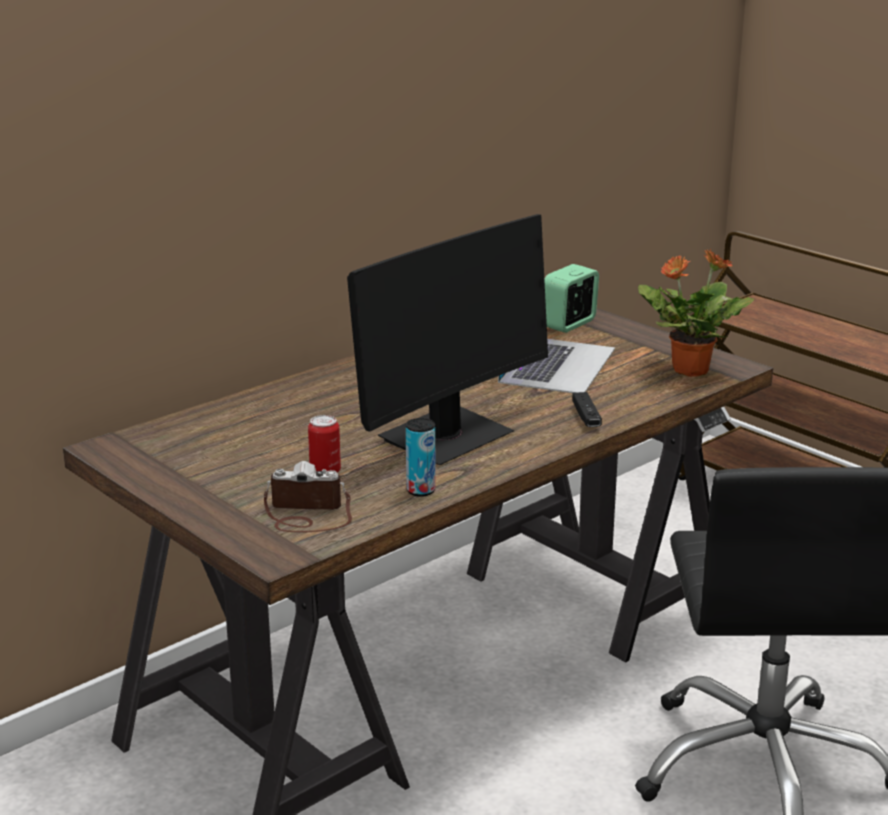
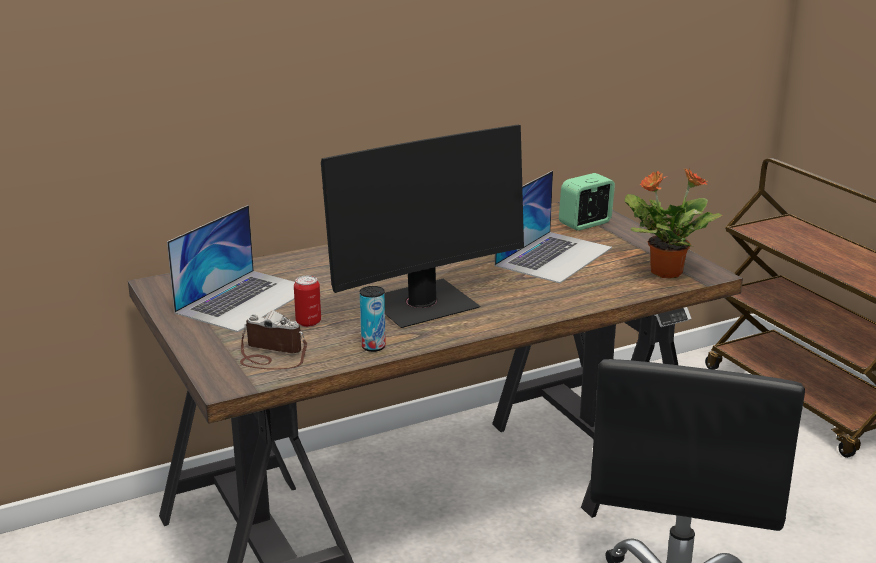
camera: 15 degrees right, 0 degrees up
(230, 454) = (245, 300): none -> laptop
(586, 417) = (549, 302): black game controller -> none

